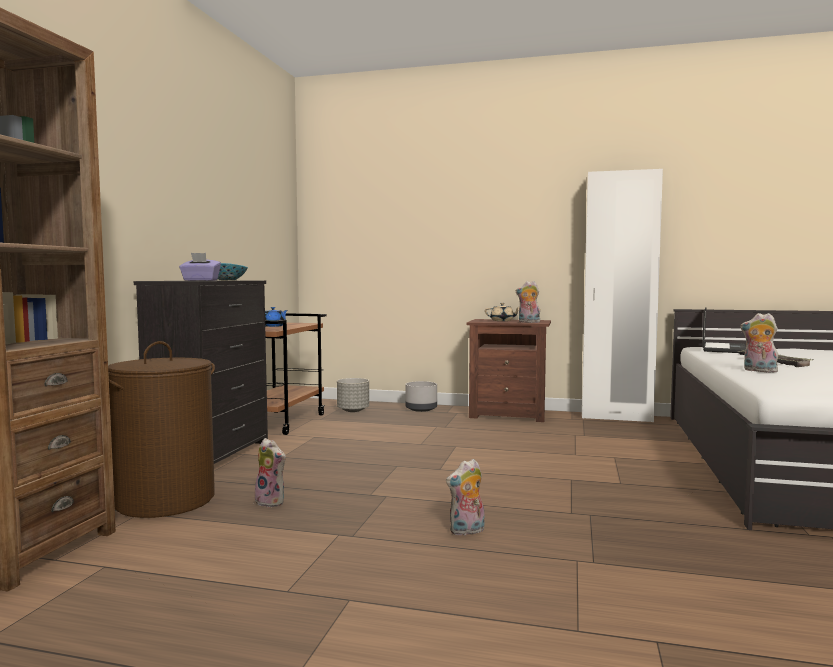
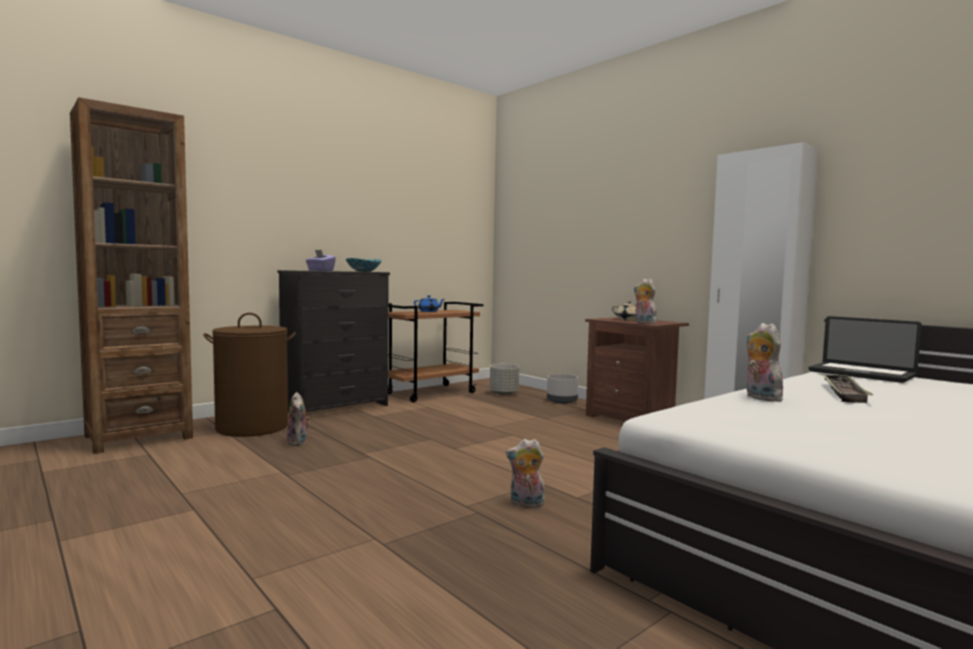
camera: 35 degrees right, 0 degrees up
(467, 531) = (357, 494): plush toy -> plush toy (525, 504)
(723, 349) = (861, 374): laptop -> laptop turned 75 degrees clockwise

